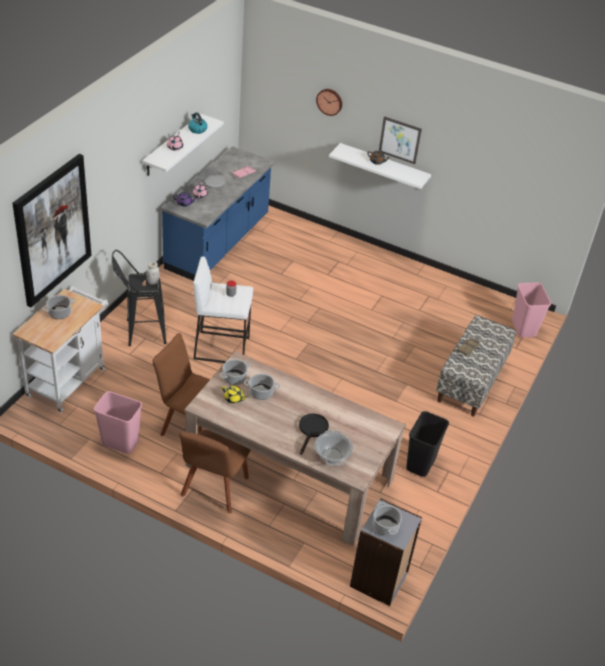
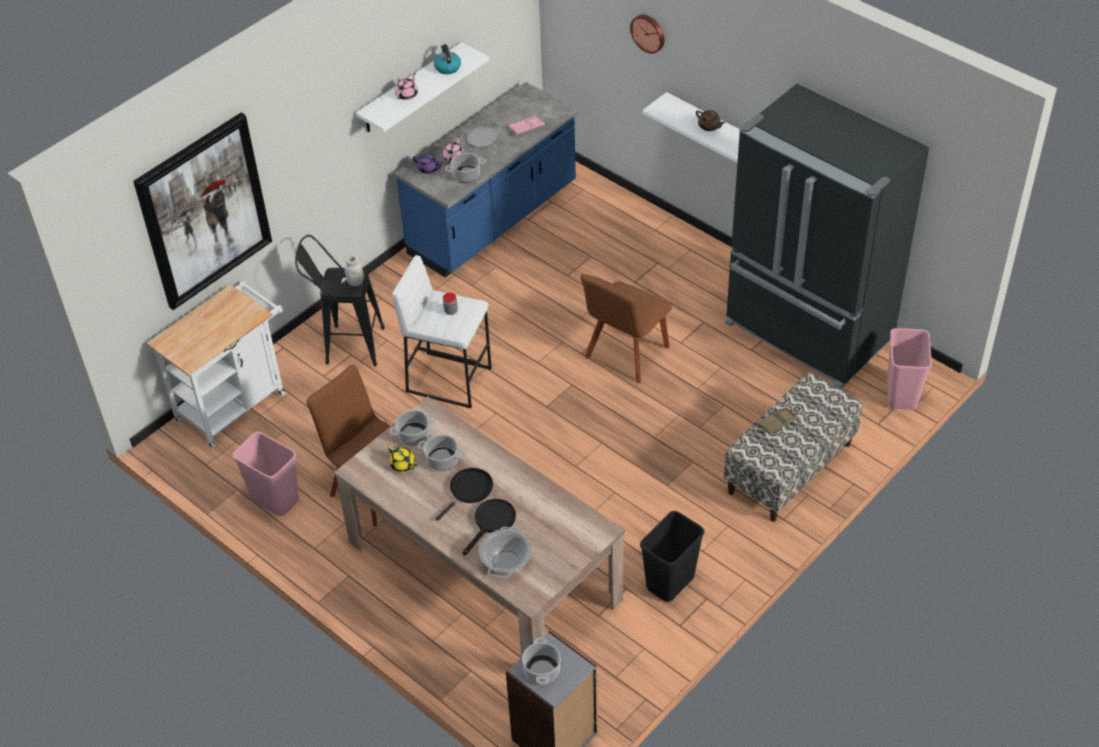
camera: 20 degrees right, 5 degrees up
(60, 313) = (213, 319): cooking pot -> cooking pot (466, 175)
(214, 489) = (376, 580): brown chair -> brown chair (625, 355)
(288, 410) = (469, 490): none -> black frying pan
(400, 140) = (740, 98): picture -> none
(451, 297) = (807, 333): none -> black fridge

